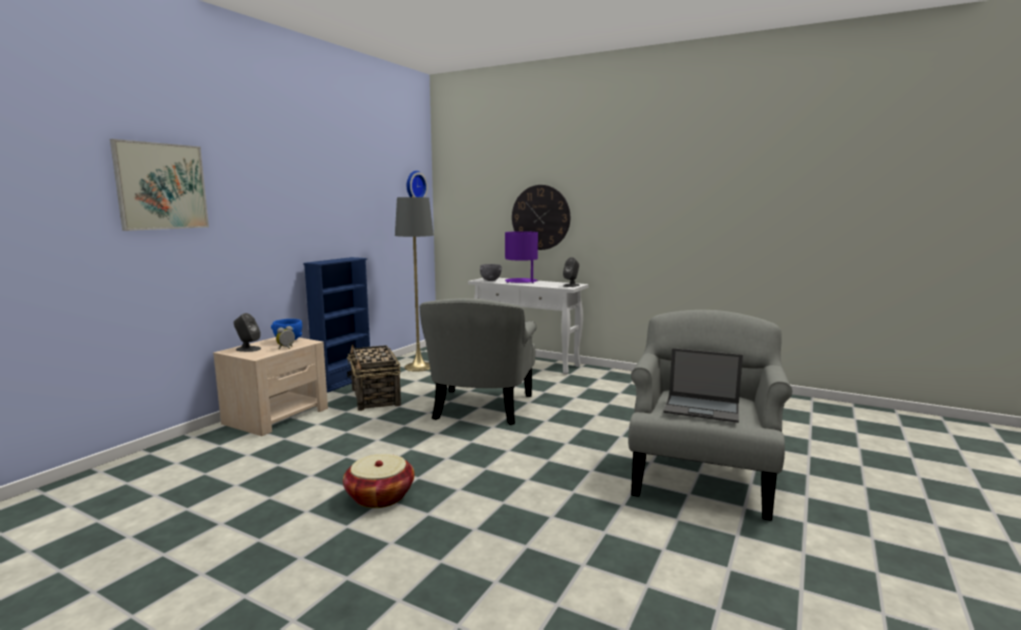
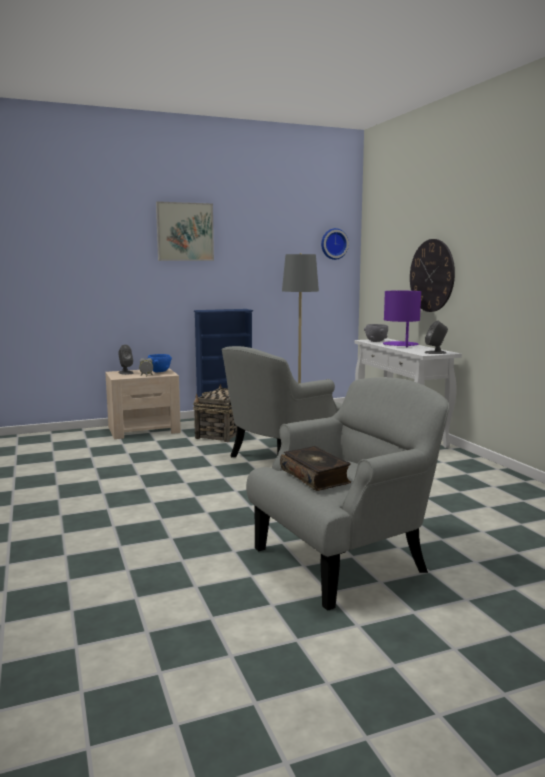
camera: 40 degrees right, 0 degrees up
(161, 186) = (76, 247): picture -> picture (185, 232)
(380, 496) = (104, 490): basket -> none
(702, 408) = (315, 476): laptop -> book

